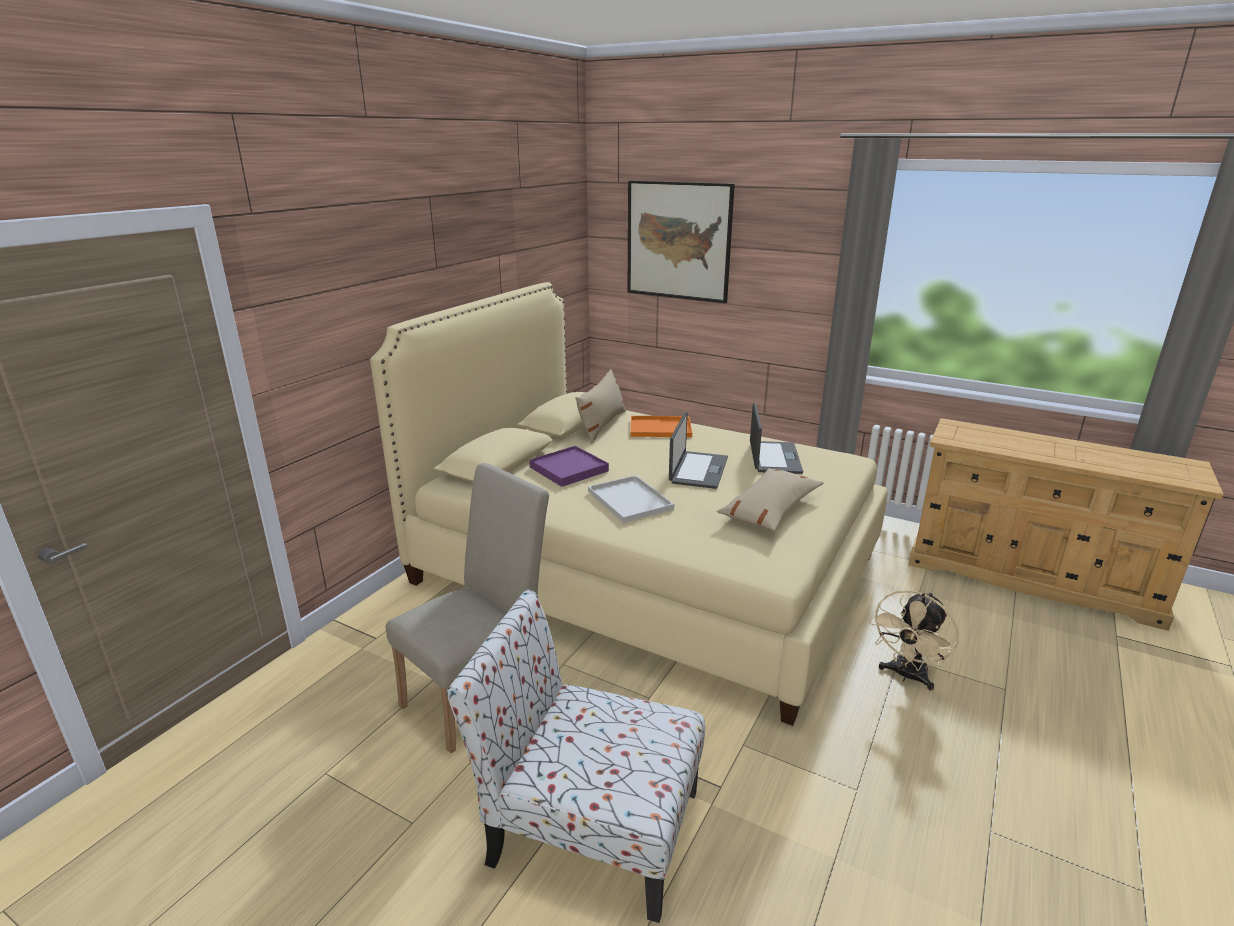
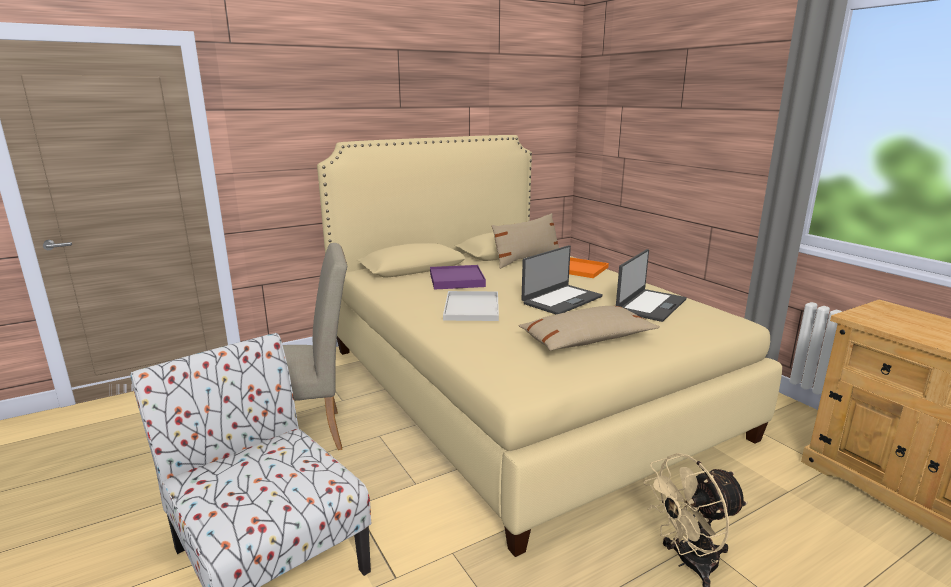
camera: 30 degrees right, 5 degrees down
(678, 241) = (643, 105): picture -> none

